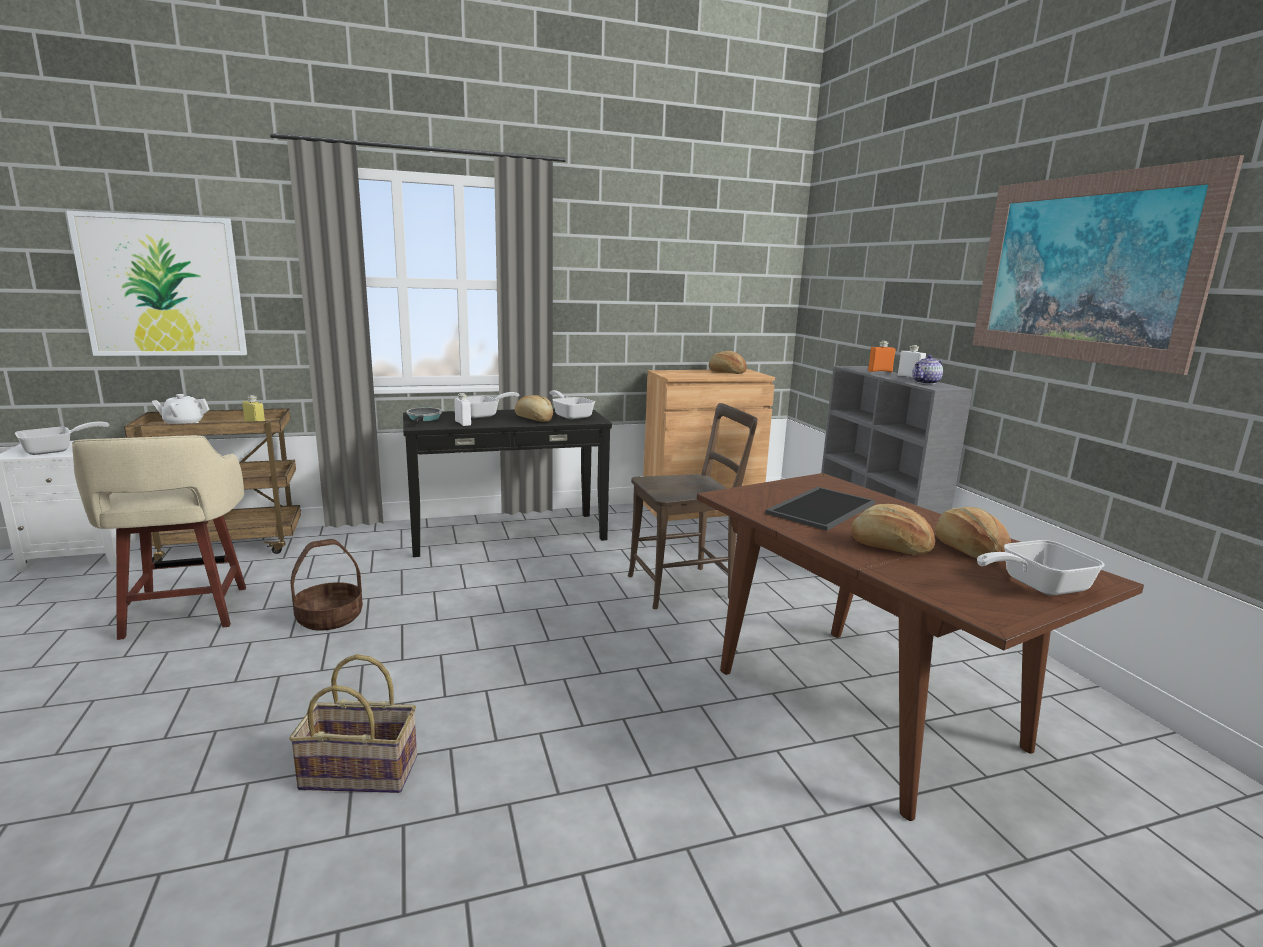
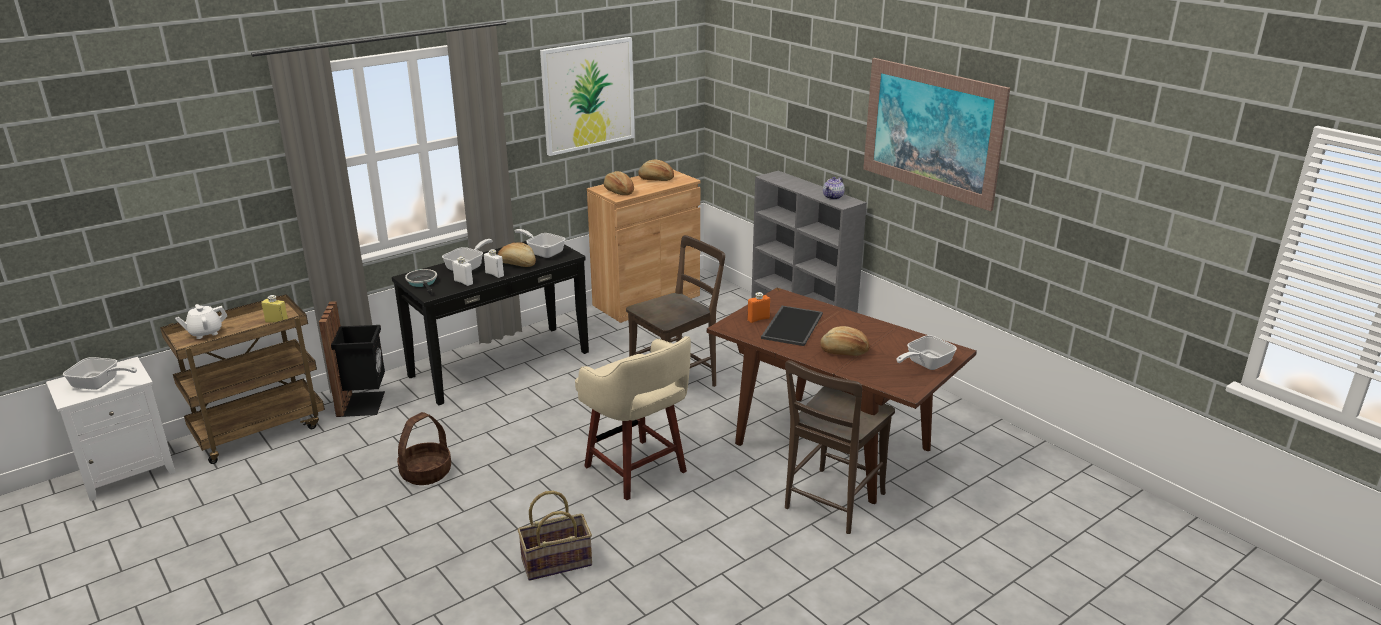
camera: 20 degrees left, 10 degrees up
(55, 450) = (100, 384): frying pan -> frying pan turned 75 degrees clockwise
(163, 286) = (159, 208): picture -> picture (588, 95)
(185, 614) = (303, 498): beige stool -> beige stool (637, 471)
(347, 542) = (364, 403): none -> black trash can
(831, 798) = (831, 503): none -> brown chair
(880, 371) = (794, 181): orange bottle -> orange bottle (758, 319)
(909, 377) = (818, 188): white bottle -> white bottle (494, 274)
(968, 550) = (886, 344): bread -> bread (618, 191)

